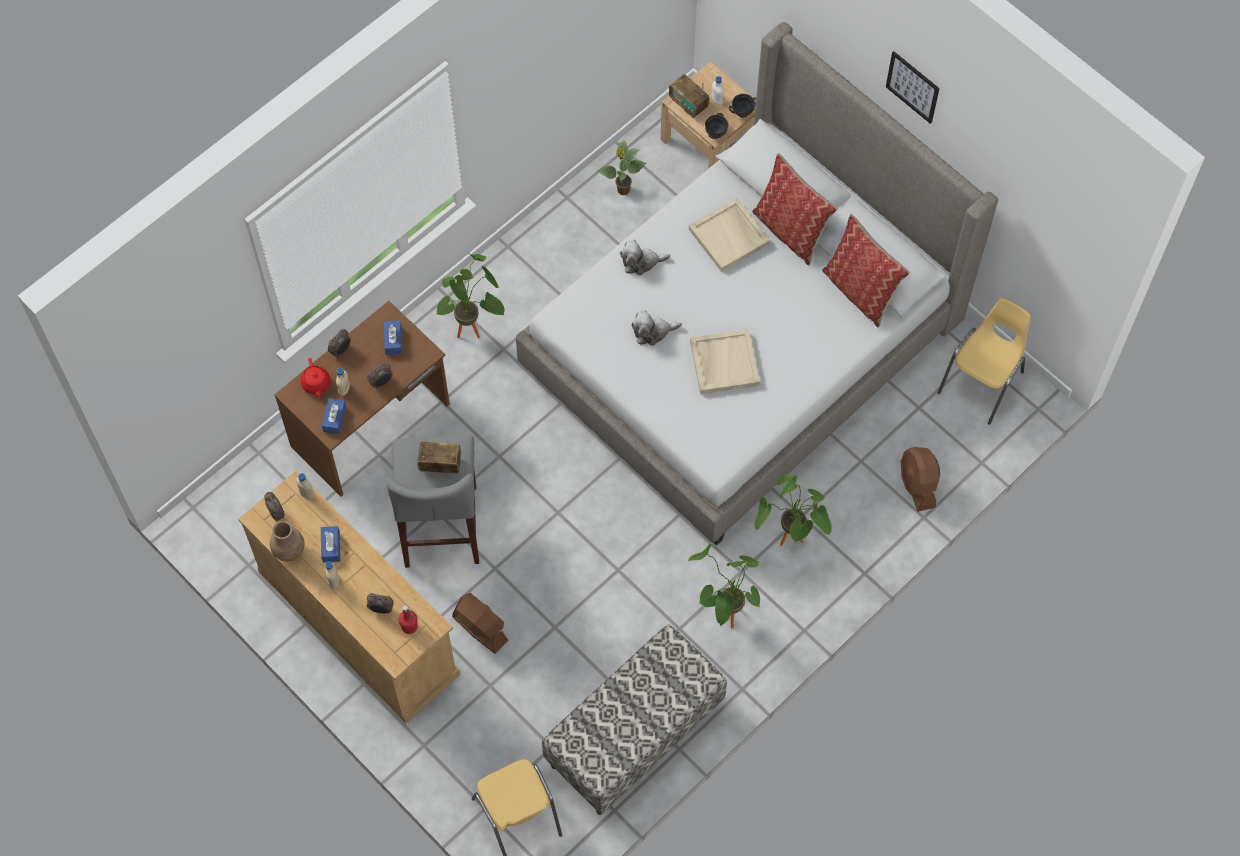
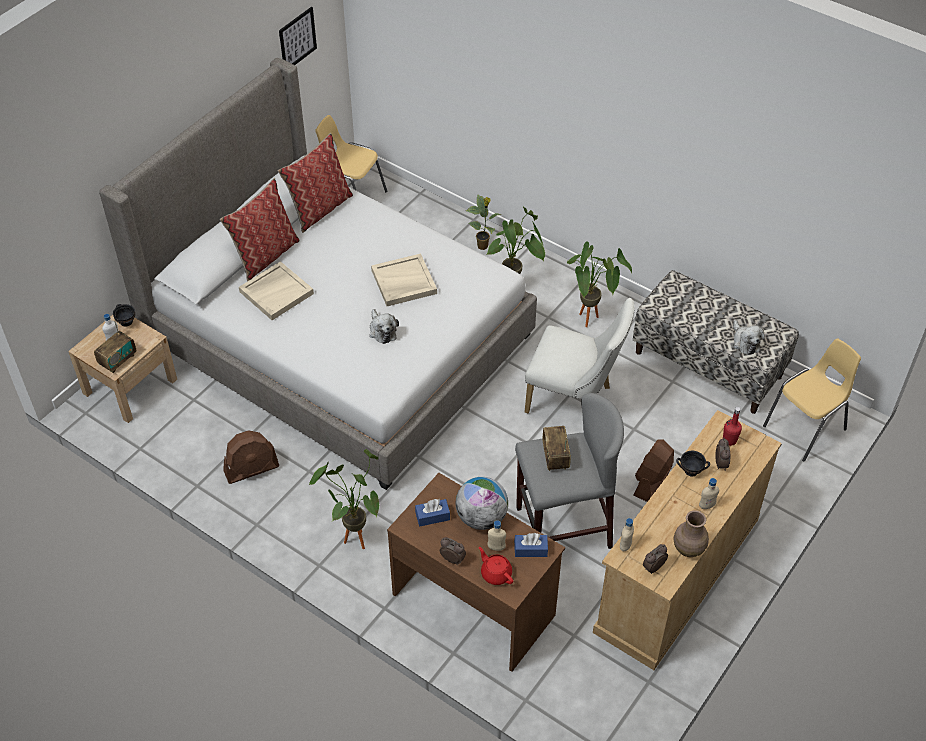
camera: 100 degrees left, 15 degrees down
(316, 384) = (496, 573): red teapot -> red teapot turned 105 degrees counterclockwise
(331, 547) = (673, 515): blue tissue box -> none
(381, 382) = (481, 517): alarm clock -> globe
(607, 573) = (574, 401): none -> white chair
(622, 190) = (186, 443): potted plant -> potted plant (483, 246)
(641, 262) = (310, 348): plush toy -> plush toy (745, 342)
(715, 133) = (150, 337): black bowl -> black bowl (691, 471)
(913, 86) = (190, 77): picture -> picture (297, 39)
(917, 484) = (447, 225): brown fan -> brown fan (252, 469)

